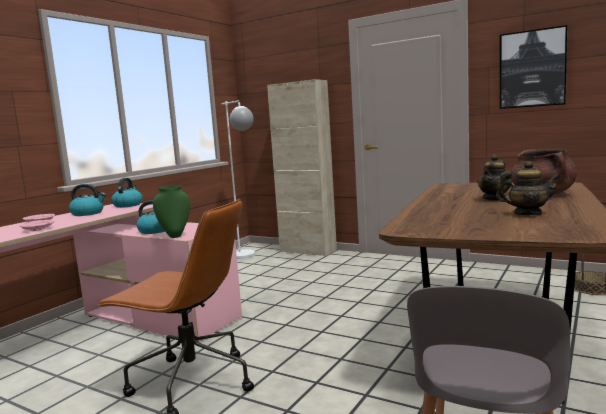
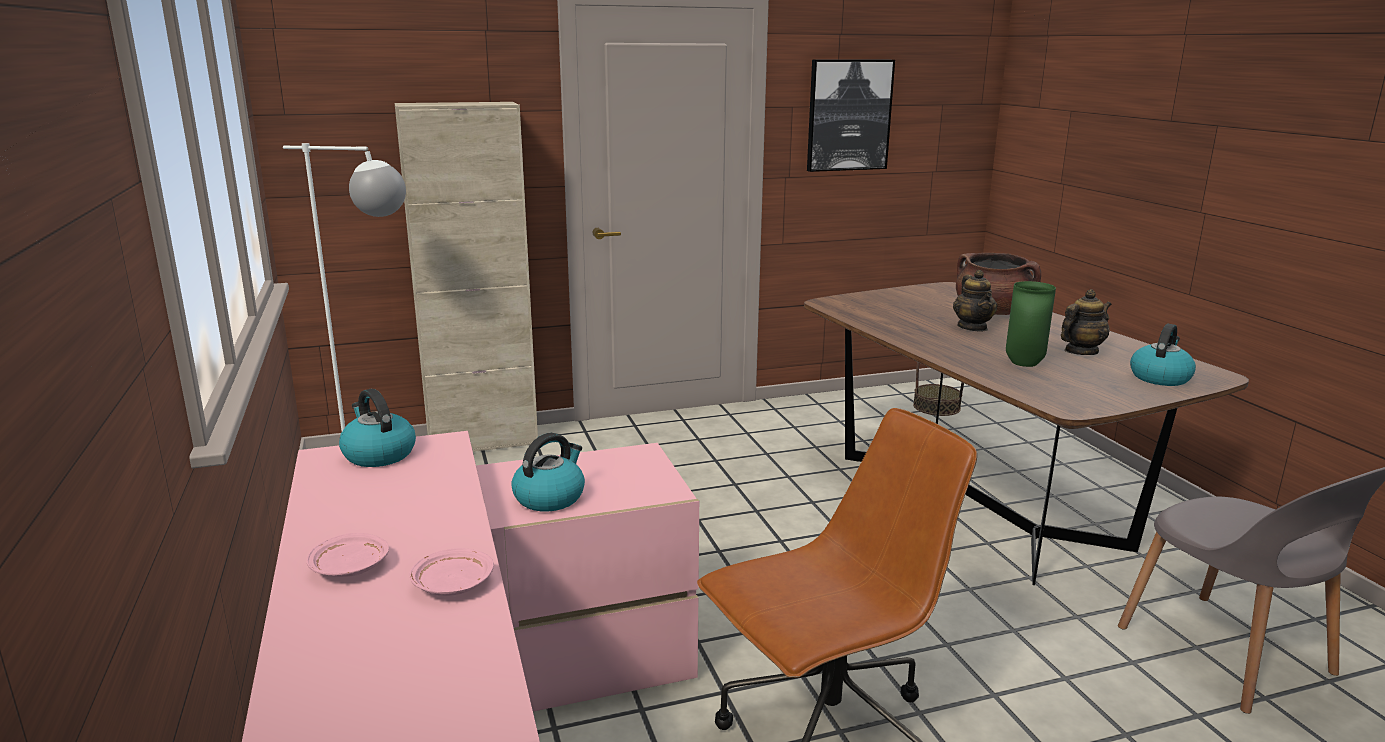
camera: 50 degrees left, 10 degrees up
(88, 213) = (373, 504): kettle -> kettle (1159, 377)
(175, 236) = (643, 497): green vase -> green vase (1025, 364)

